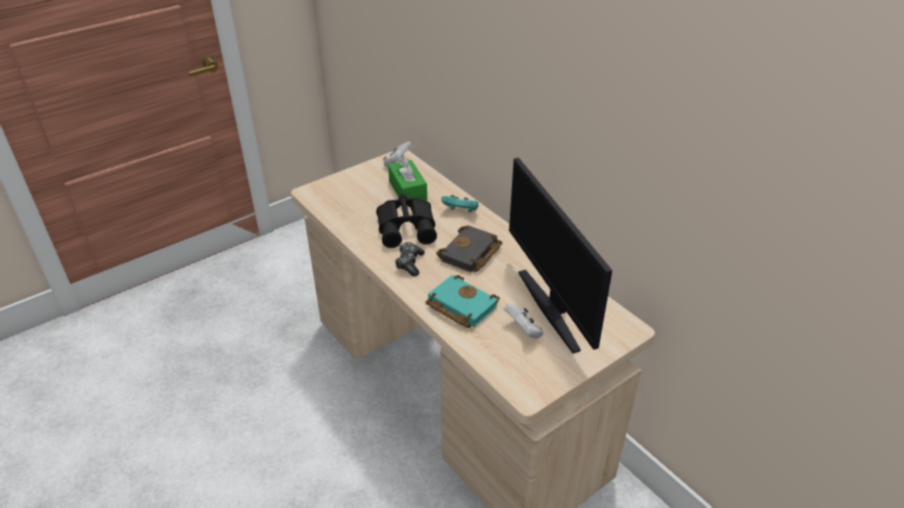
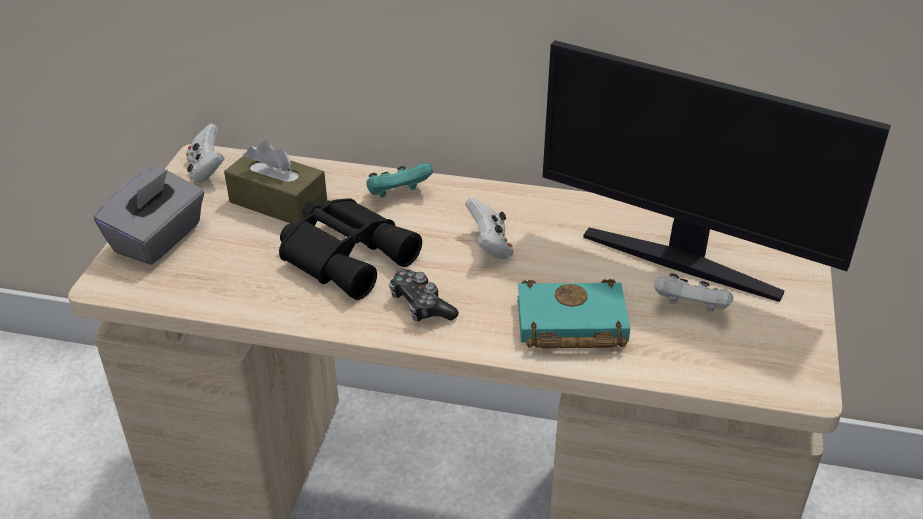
camera: 40 degrees left, 0 degrees up
(346, 183) = (159, 239): none -> grey tissue box
(407, 191) = (278, 202): green tissue box -> brown tissue box
(470, 254) = (490, 246): black book -> white game controller

